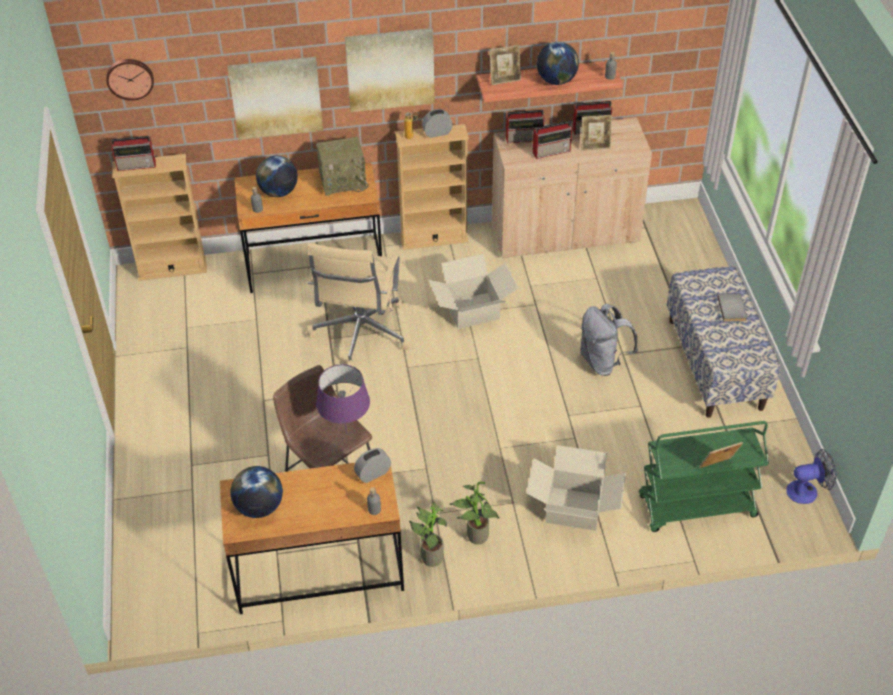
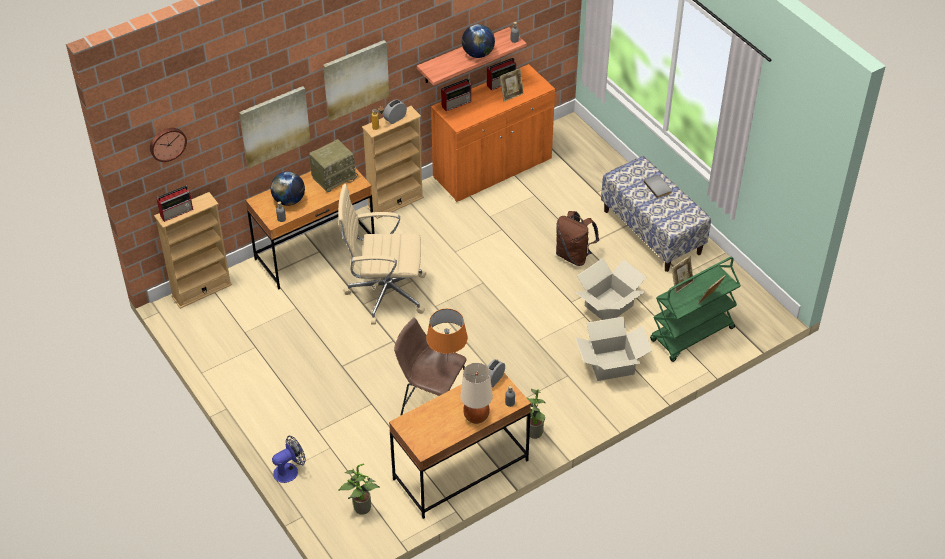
camera: 25 degrees left, 0 degrees up
(259, 507) = (429, 429): globe -> none
(323, 512) = (476, 416): none -> beige table lamp
(346, 433) = (447, 361): purple table lamp -> orange table lamp
(360, 334) = (384, 293): beige office chair -> beige office chair turned 105 degrees clockwise
(473, 311) = (458, 249): cardboard box -> cardboard box (609, 306)
(474, 537) = (555, 408): potted plant -> potted plant (360, 509)
(504, 79) = (439, 63): picture frame -> picture frame (681, 284)
(552, 151) = (483, 108): radio -> none
(565, 233) = (492, 168): beige cabinet -> orange cabinet
(603, 361) = (574, 256): grey backpack -> brown backpack
(807, 491) = (757, 299): fan -> fan (289, 470)

